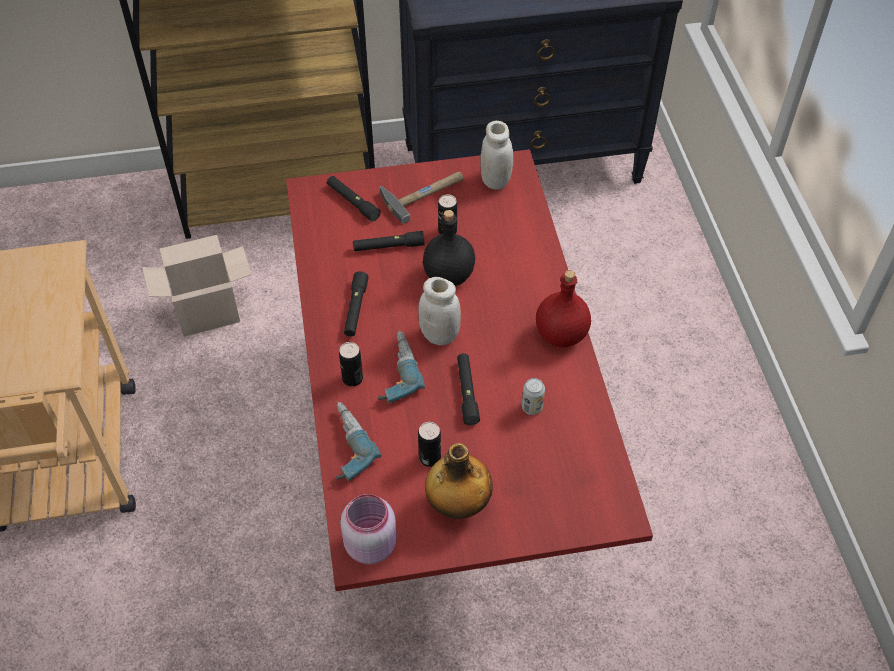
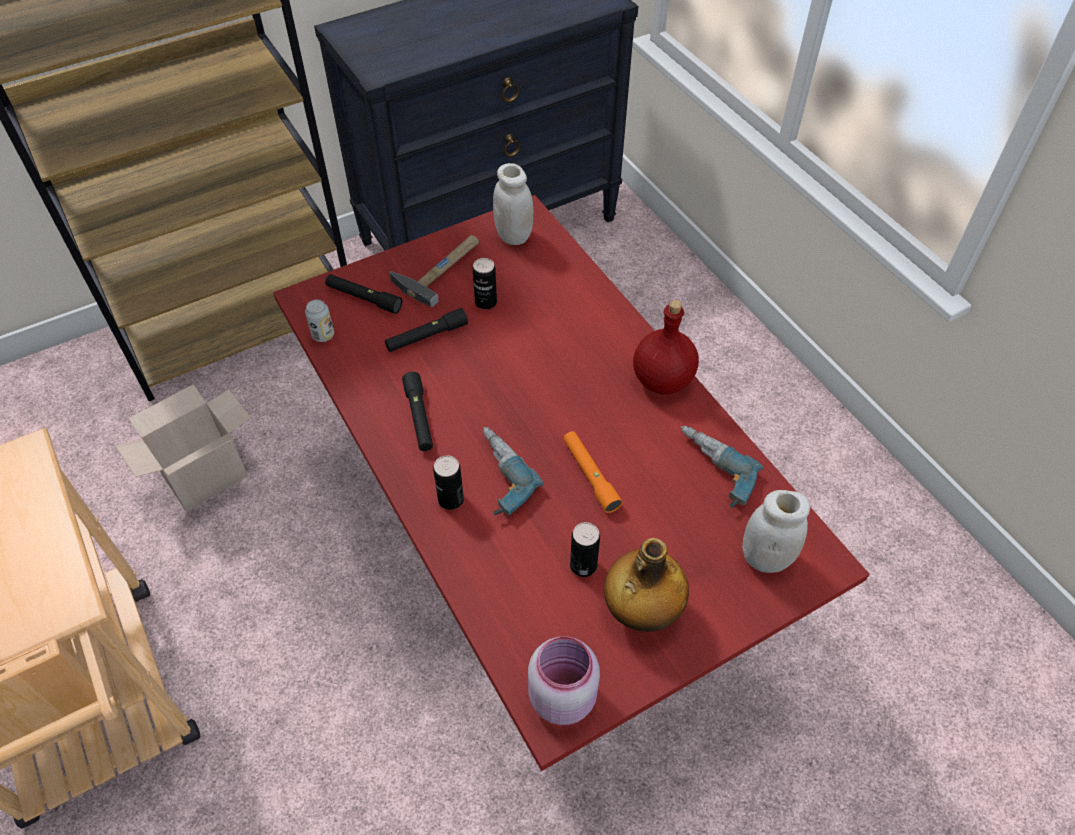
camera: 20 degrees left, 0 degrees up
(343, 446) = (475, 584): power drill -> power drill (710, 471)
(439, 335) = (529, 419): white jar -> white jar (765, 557)
(448, 275) = (508, 350): black bottle -> none
(467, 392) = (590, 475): black flashlight -> orange flashlight
(532, 407) = (670, 470): can -> can (323, 335)

